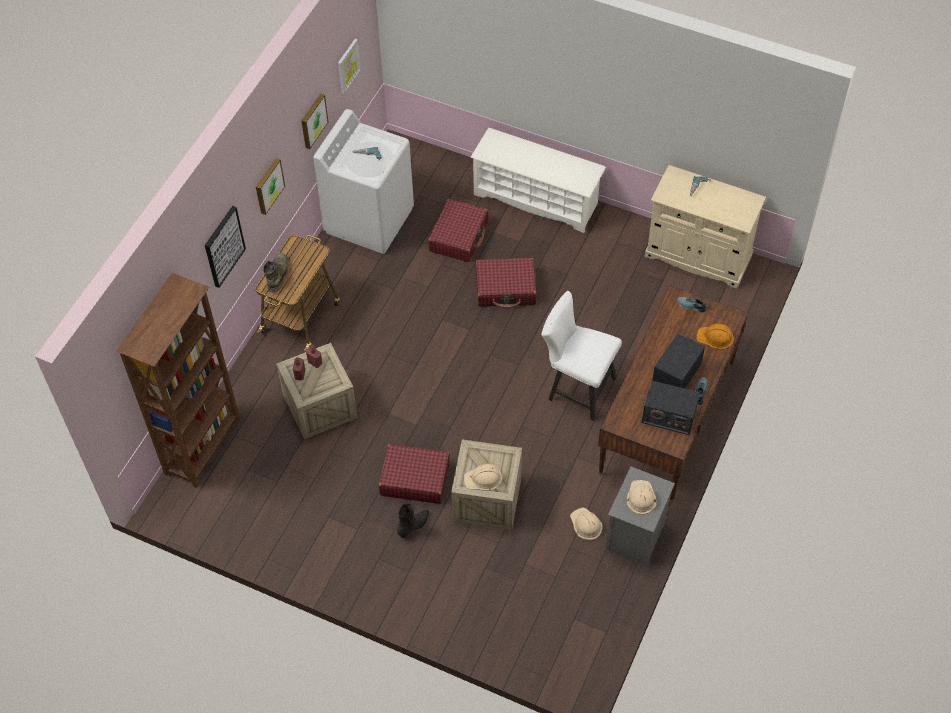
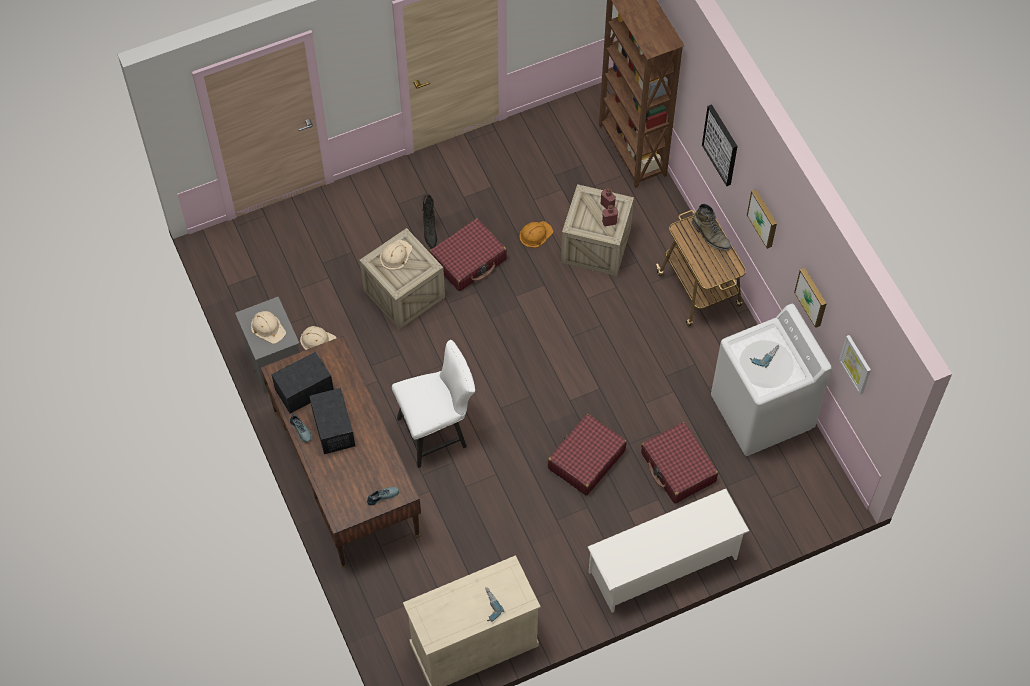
camera: 130 degrees right, 5 degrees up
(715, 337) = (336, 486): orange hard hat -> orange hard hat (535, 234)

